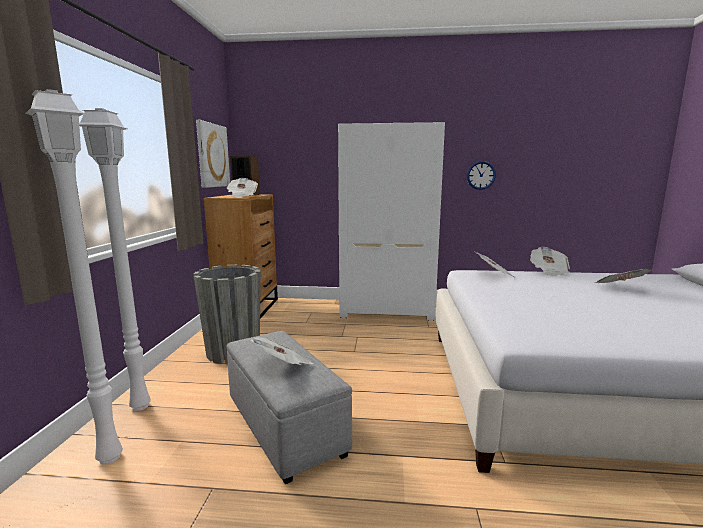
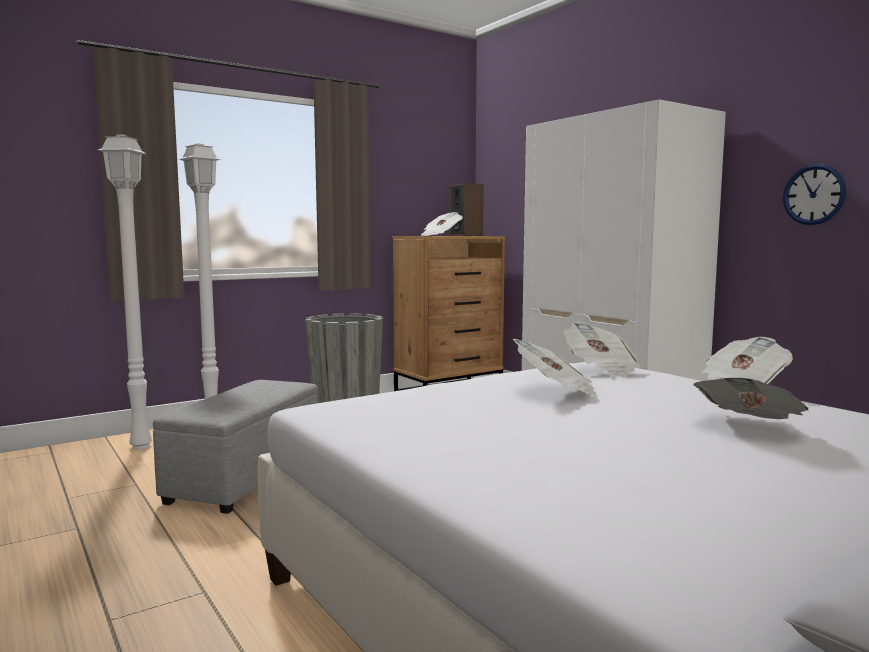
camera: 50 degrees right, 5 degrees down
(212, 155) = (425, 185): picture -> none
(283, 366) = (228, 399): newspaper -> newspaper (556, 390)

